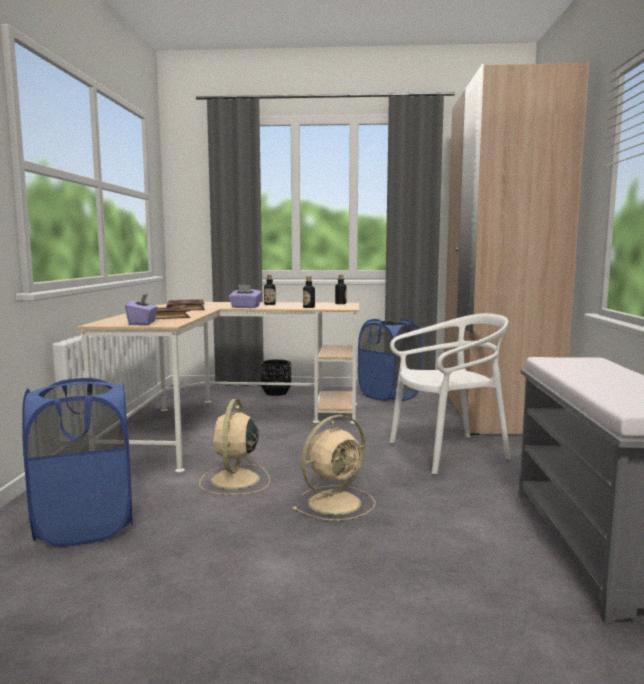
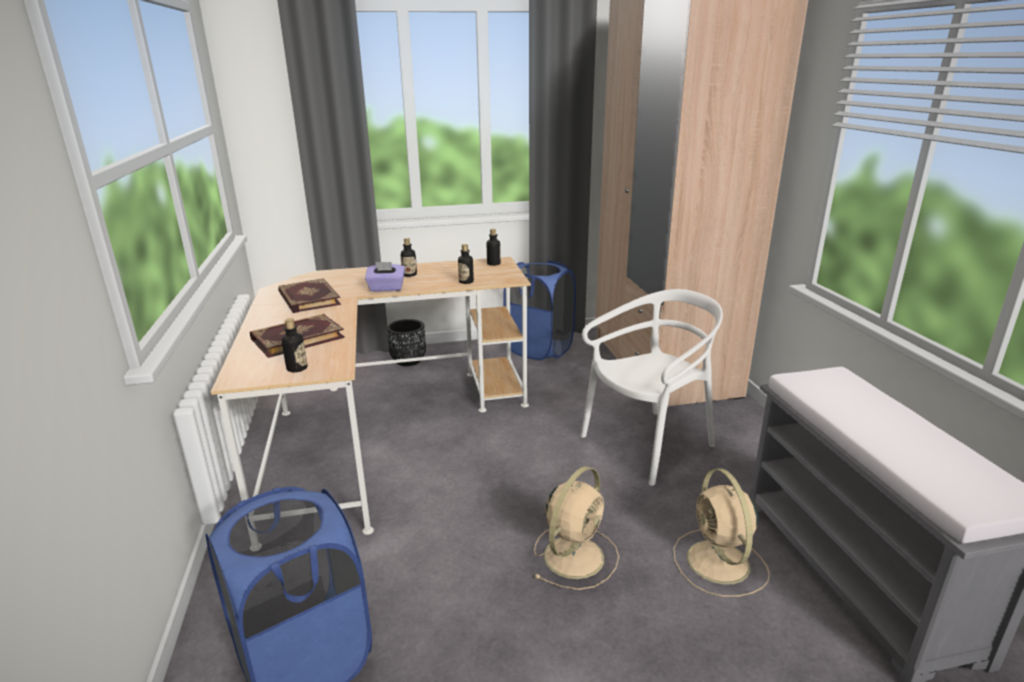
camera: 15 degrees left, 15 degrees up
(142, 323) = (297, 368): purple tissue box -> bottle
(234, 480) = (443, 538): beige fan -> beige fan (719, 564)

